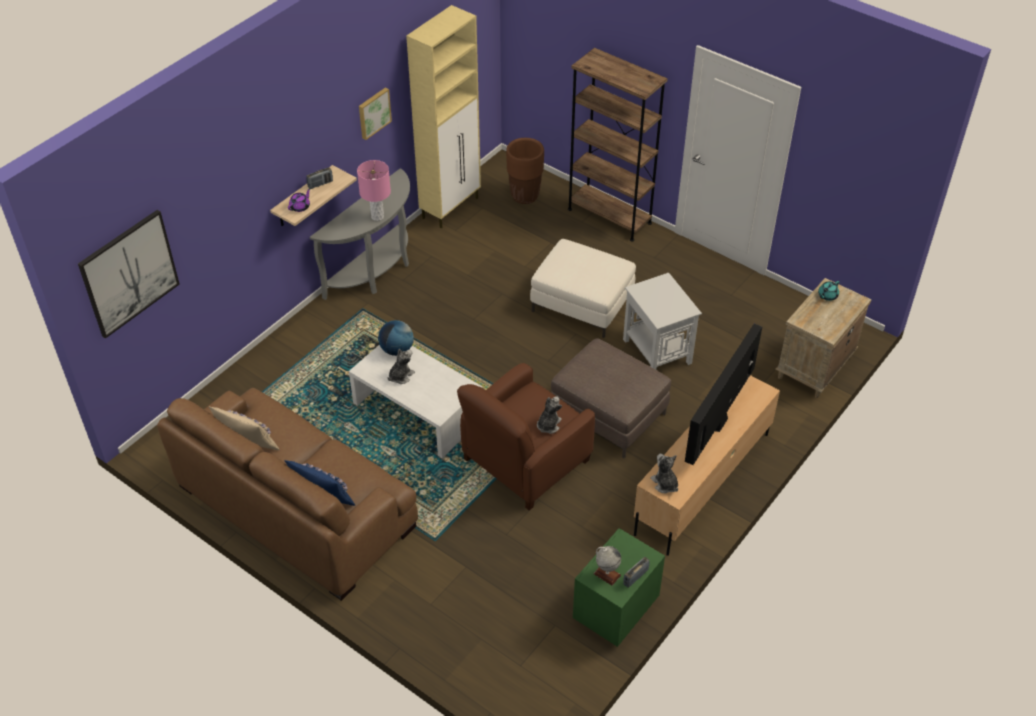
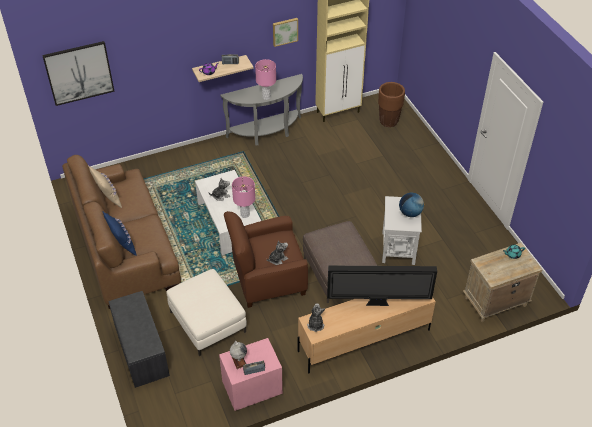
camera: 30 degrees right, 0 degrees up
(397, 350) = (230, 180): globe -> globe (410, 213)
(430, 634) = (140, 350): none -> grey bench
(453, 387) = (245, 214): none -> pink table lamp
(581, 303) = (373, 199): white ottoman -> white ottoman (207, 322)
(609, 216) = (432, 153): brown bookcase -> none
(614, 611) = (251, 389): green nightstand -> pink nightstand
(717, 422) = (378, 303): television -> television turned 150 degrees counterclockwise

